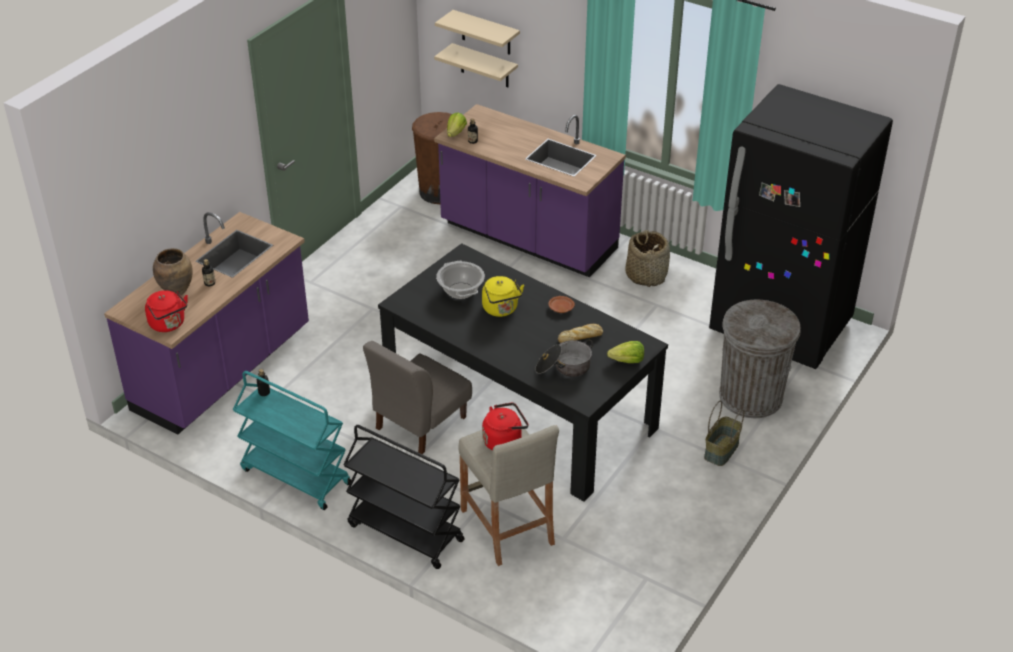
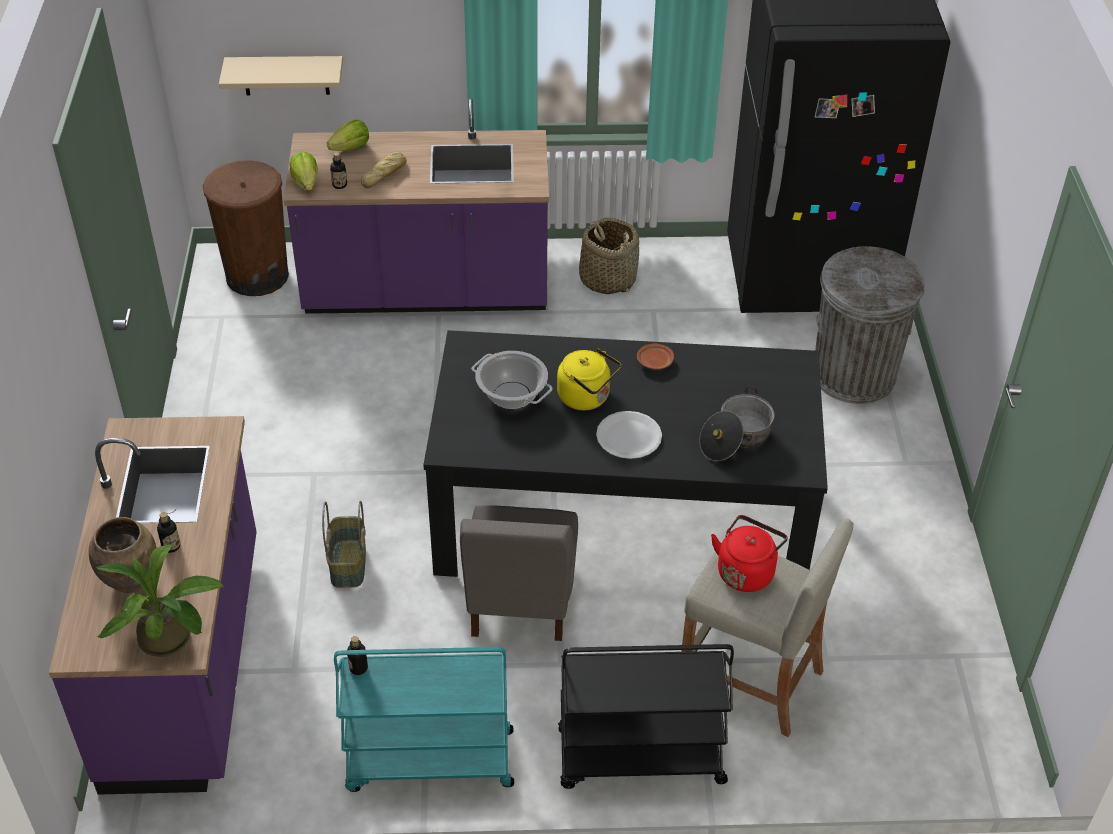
camera: 35 degrees left, 5 degrees up
(169, 324) = (171, 640): red kettle -> potted plant
(486, 33) = (282, 25): beige shelf -> none
(503, 339) = (629, 436): none -> white plate
(581, 337) = (715, 388): bread -> bread (385, 173)
(627, 361) = (797, 394): lettuce -> lettuce (351, 148)
(722, 451) = (886, 456): basket -> basket (349, 564)

